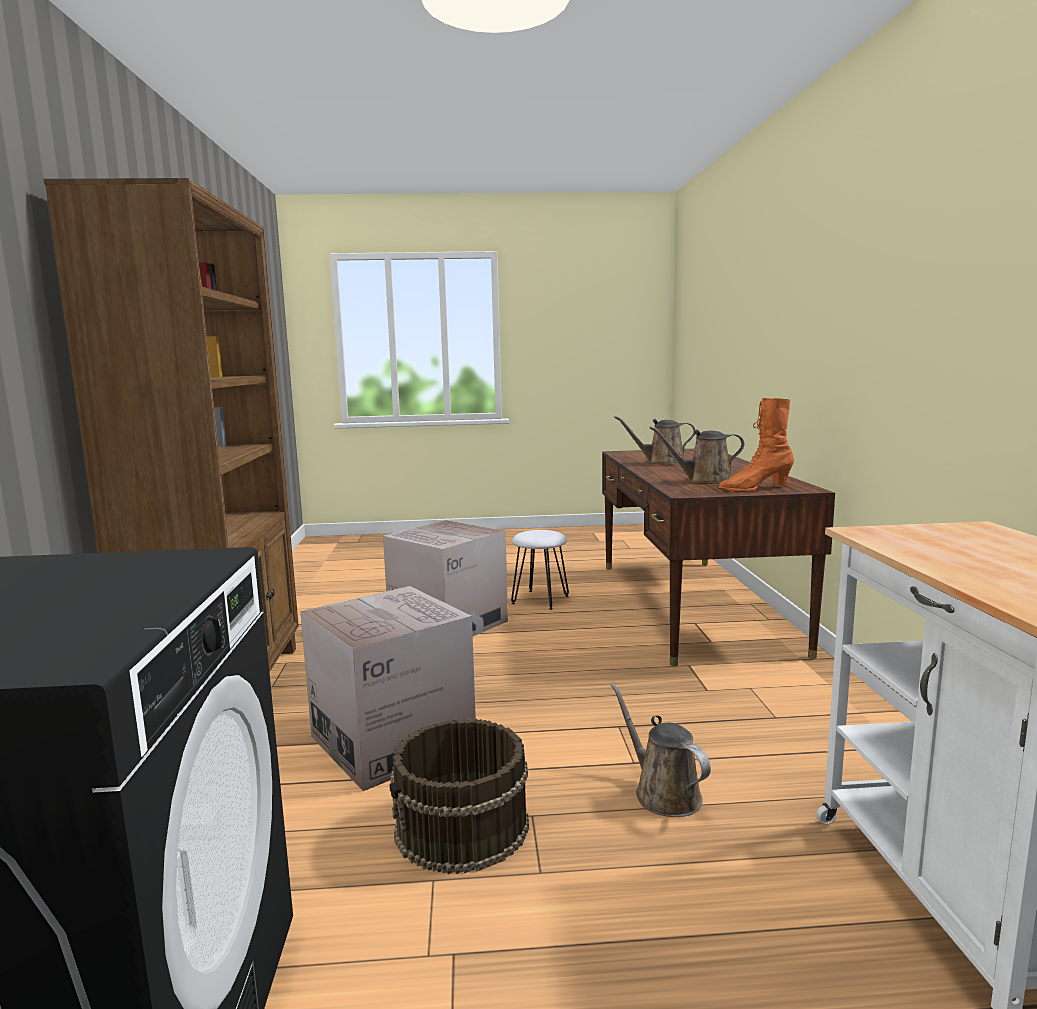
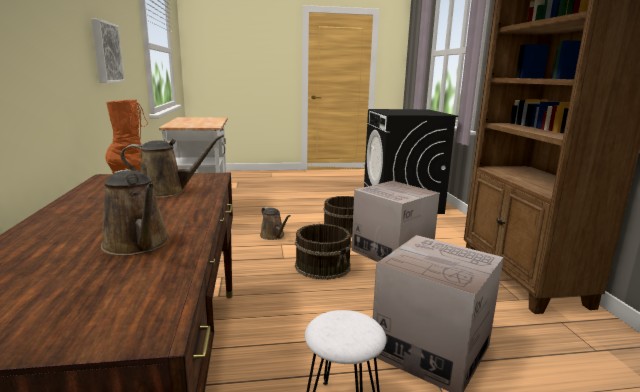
camera: 175 degrees right, 5 degrees up
(541, 709) = (323, 266): none -> brown bucket
(662, 462) = (138, 245): brown watering can -> brown watering can turned 60 degrees clockwise
(945, 334) = (105, 52): none -> picture

